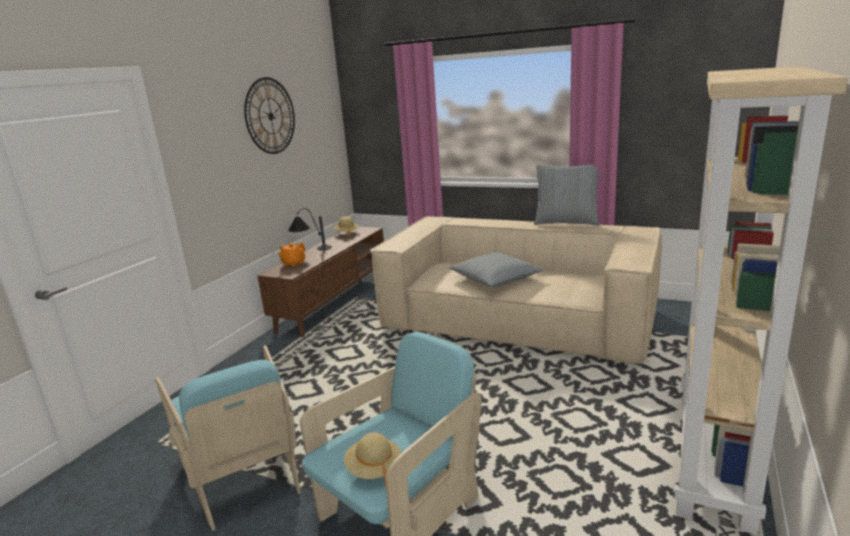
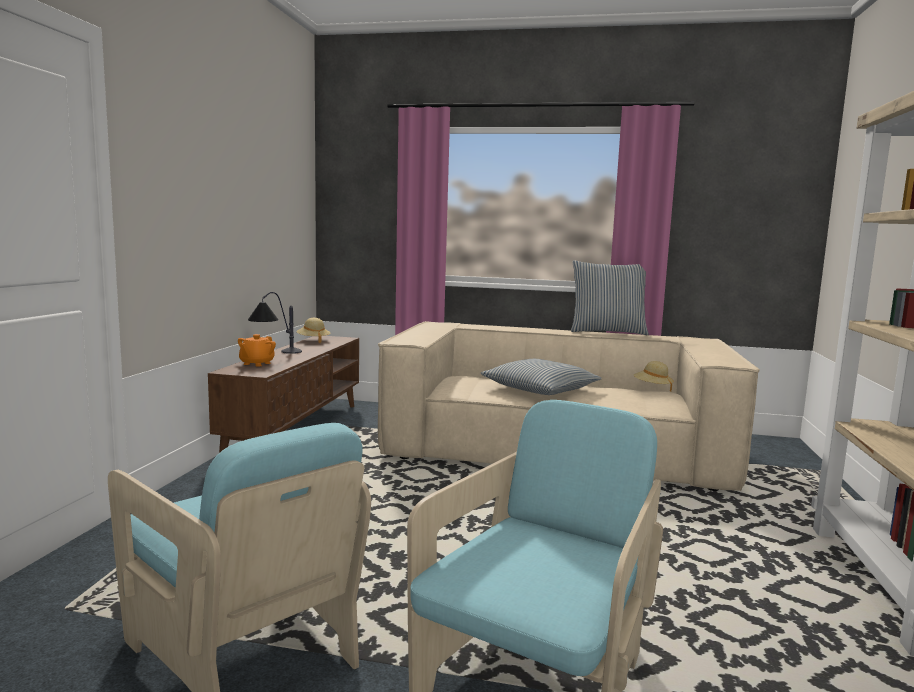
camera: 15 degrees left, 10 degrees down
(270, 116) = (243, 161): wall clock -> none
(374, 469) = (546, 591): beige hat -> beige hat (652, 388)

